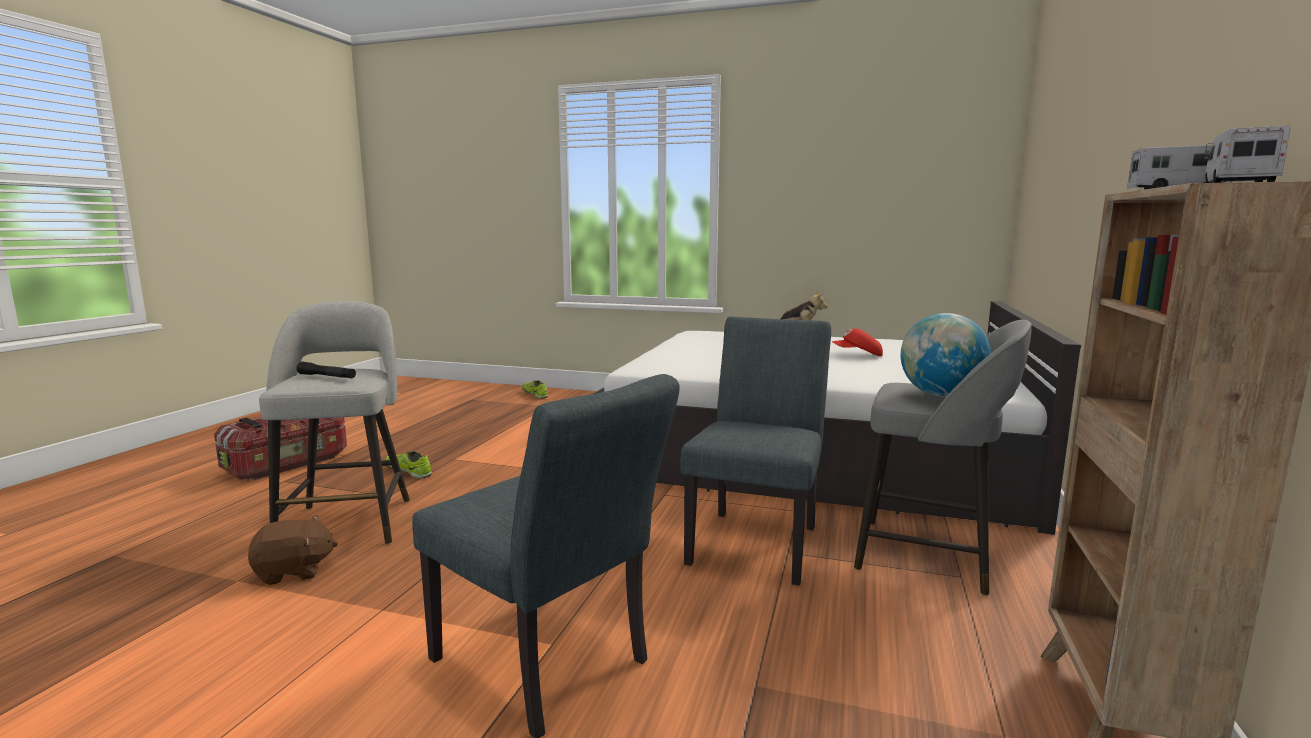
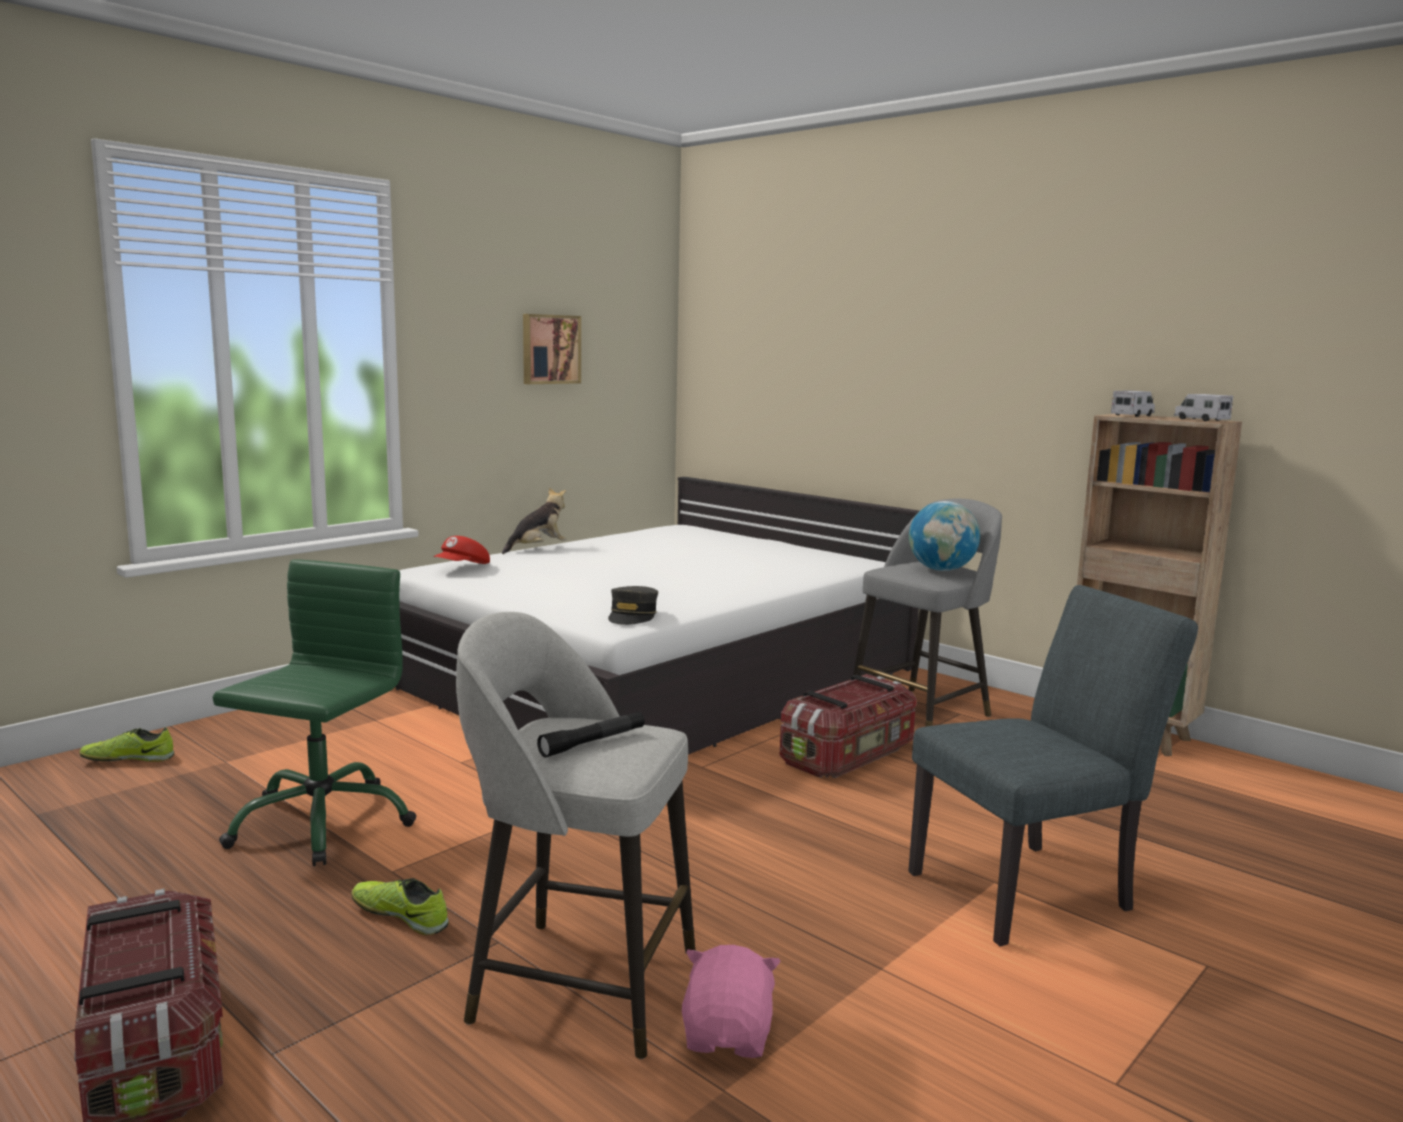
camera: 65 degrees left, 0 degrees up
(294, 571) = (728, 1035): brown plush toy -> pink plush toy
(408, 471) = (400, 915): shoe -> shoe turned 60 degrees clockwise
(497, 435) = (320, 822): none -> green office chair
(664, 368) = (632, 616): none -> grey cap
(757, 540) = (849, 756): grey chair -> storage box
(853, 183) = (550, 349): none -> picture
(858, 355) = (679, 557): red cap -> red cap (463, 567)

